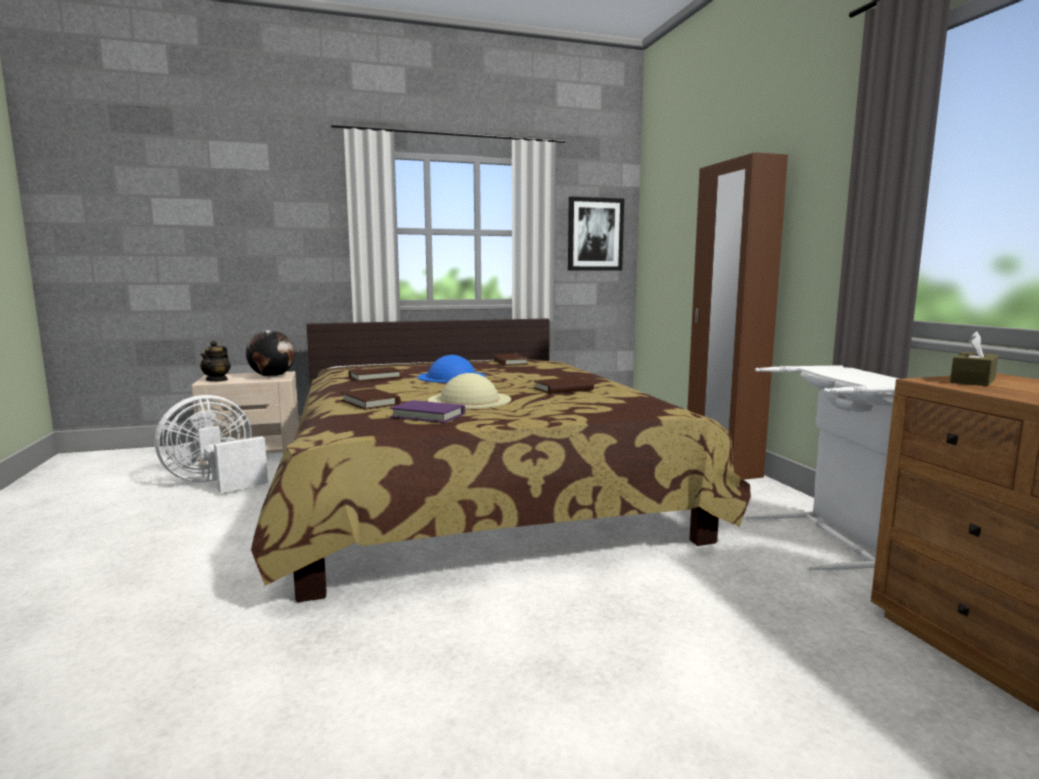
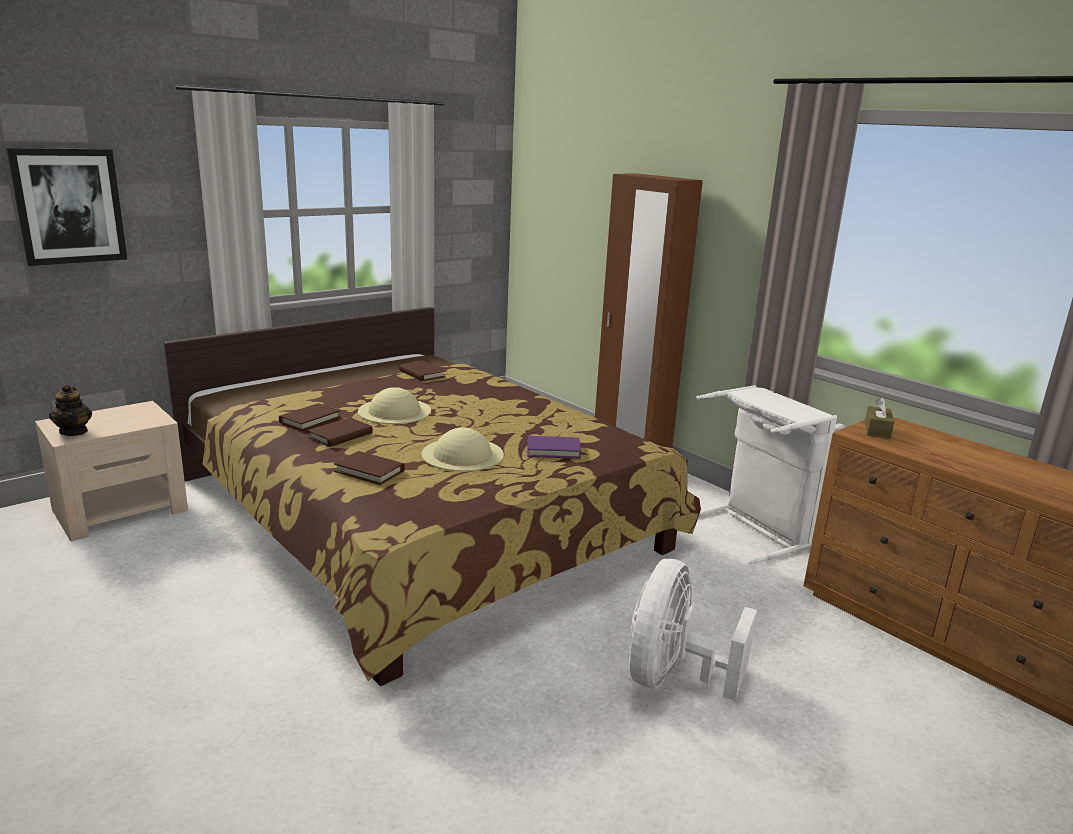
camera: 25 degrees left, 10 degrees up
(215, 482) = (123, 561): white fan -> white fan (672, 677)
(272, 376) = (139, 416): globe -> none
(428, 415) = (455, 487): purple book -> purple book (553, 450)
(451, 377) = (394, 411): blue hat -> beige hat
(563, 389) = (528, 423): brown book -> brown book (340, 435)
(595, 234) = (470, 206): picture -> picture (69, 206)

